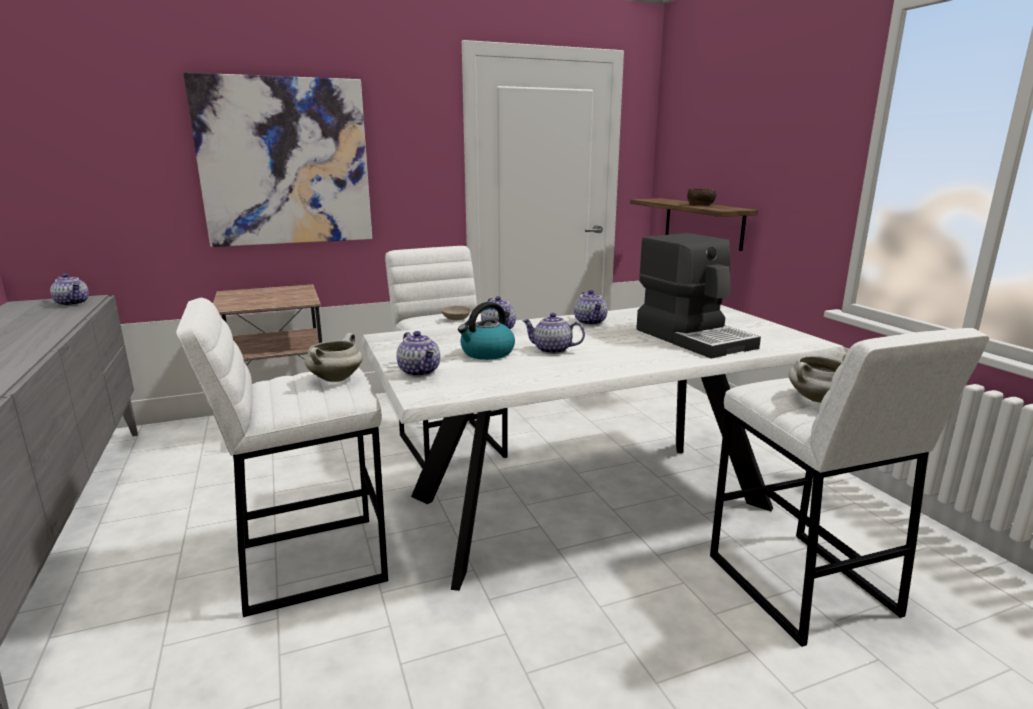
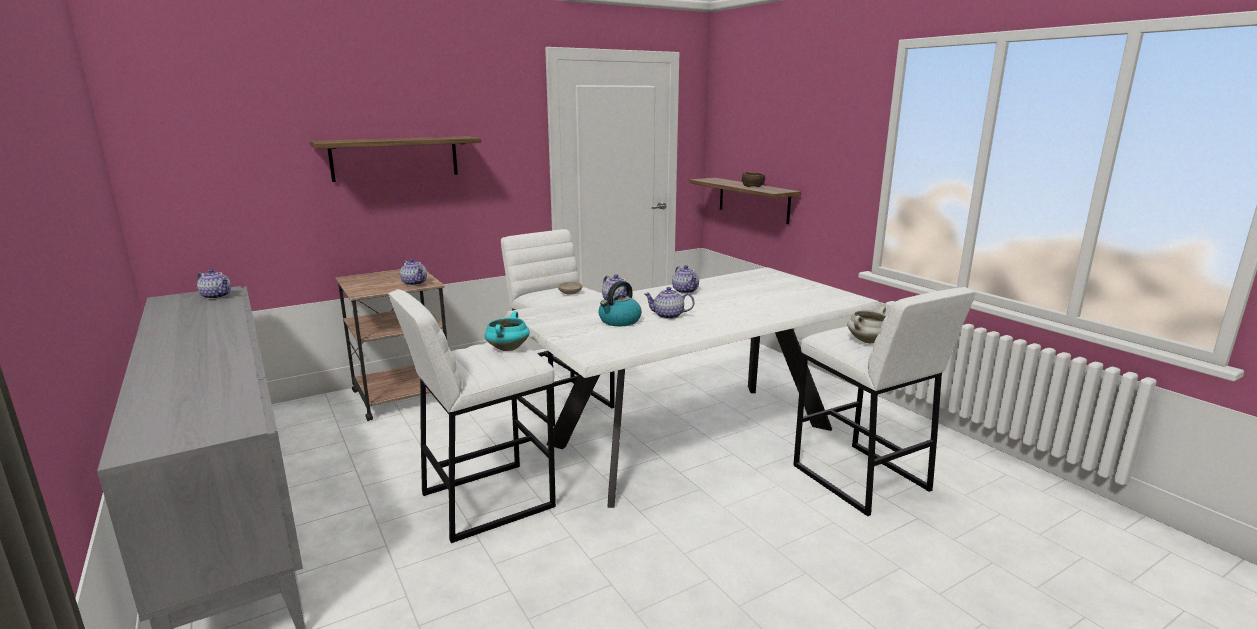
camera: 10 degrees left, 0 degrees up
(285, 162) = (395, 158): picture -> shelf
(336, 378) = (507, 348): white cooking pot -> turquoise cooking pot
(420, 371) = (577, 339): teapot -> teapot (415, 283)
(694, 338) = (770, 300): coffee machine -> none

